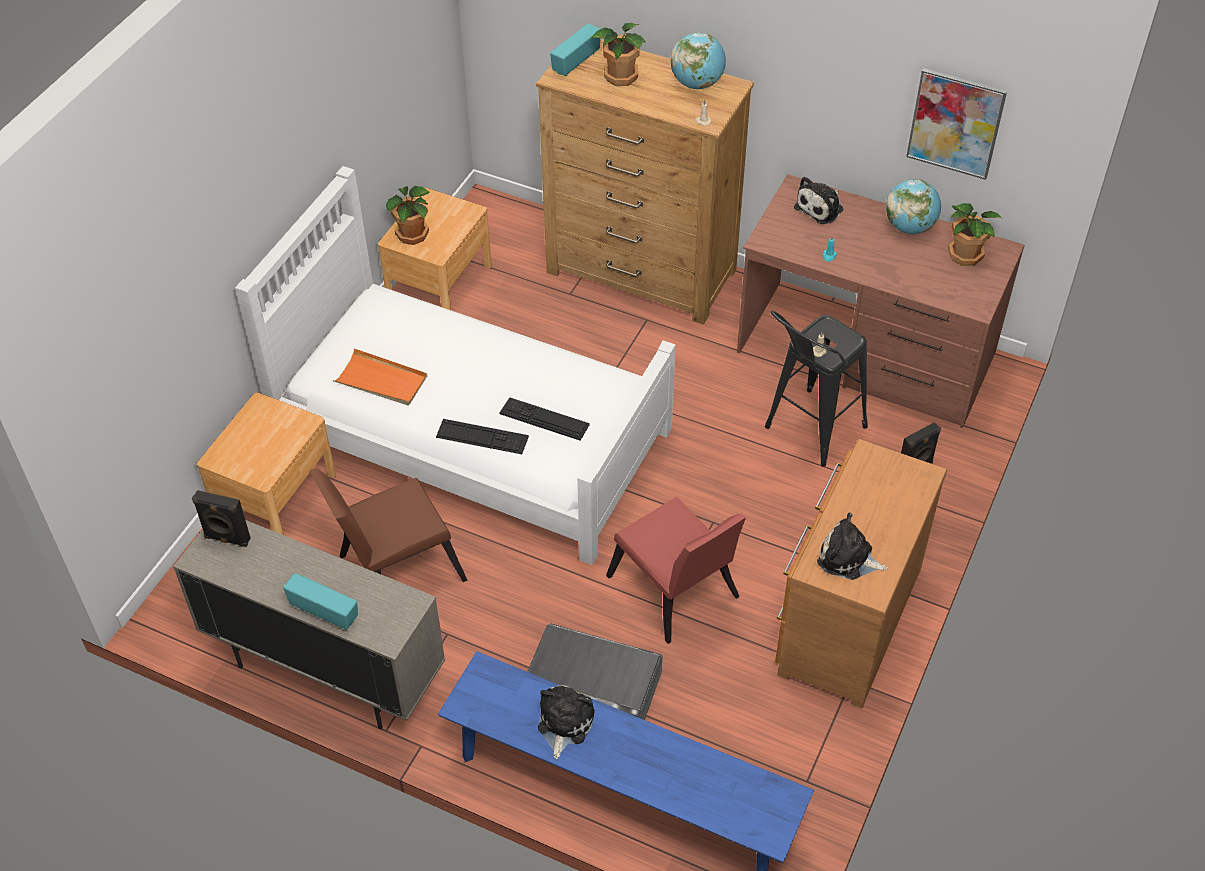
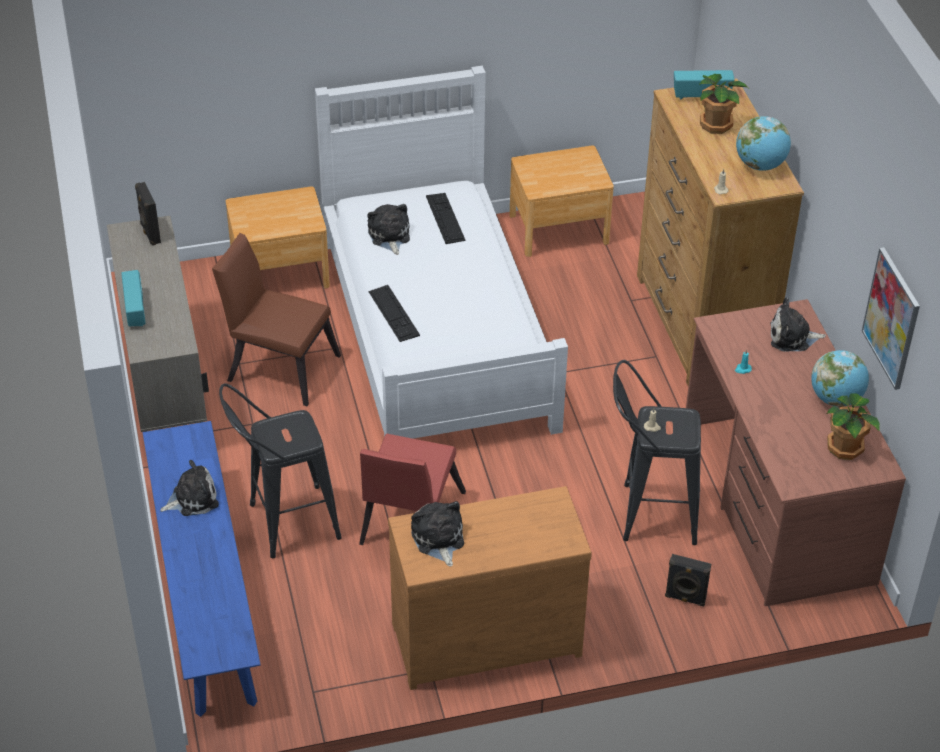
camera: 50 degrees right, 5 degrees down
(381, 380) = (389, 236): orange tray -> plush toy
(413, 234) = (541, 168): potted plant -> none
(544, 419) = (445, 334): keyboard -> keyboard (445, 218)
(593, 684) = (284, 524): grey storage box -> black stool

